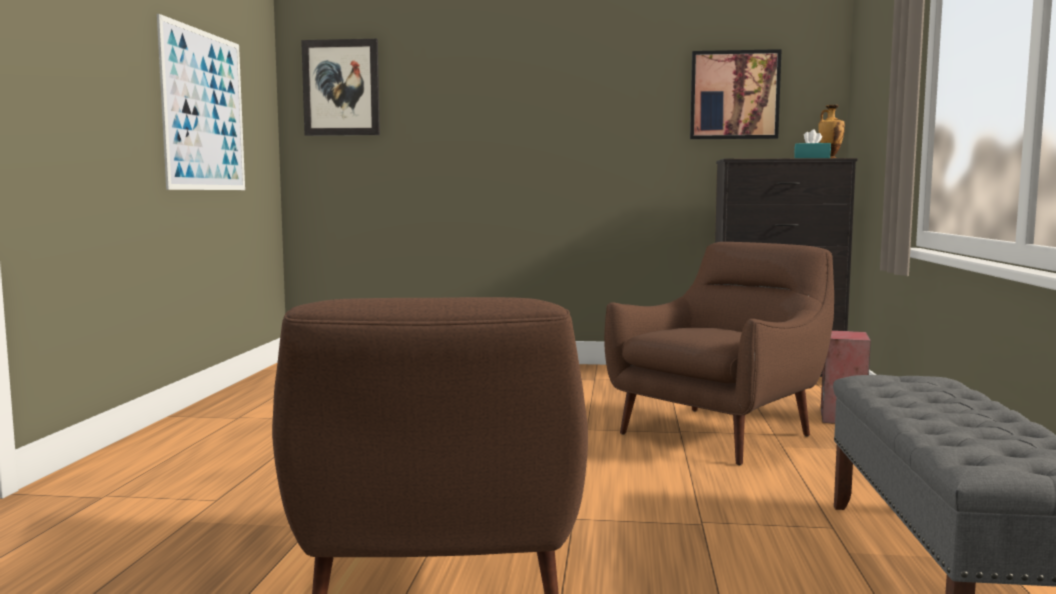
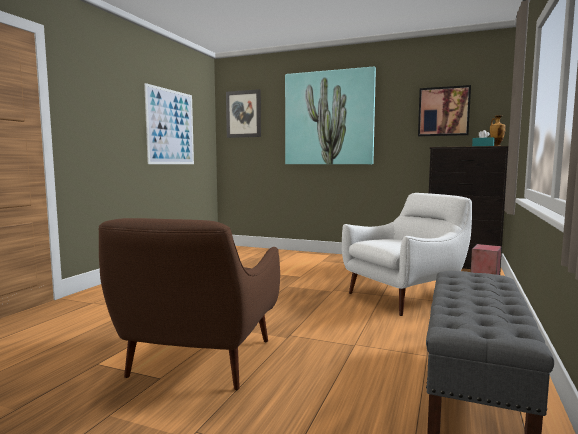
camera: 15 degrees right, 0 degrees up
(521, 101) = (329, 118): none -> picture
(720, 432) = (404, 297): brown armchair -> white armchair

